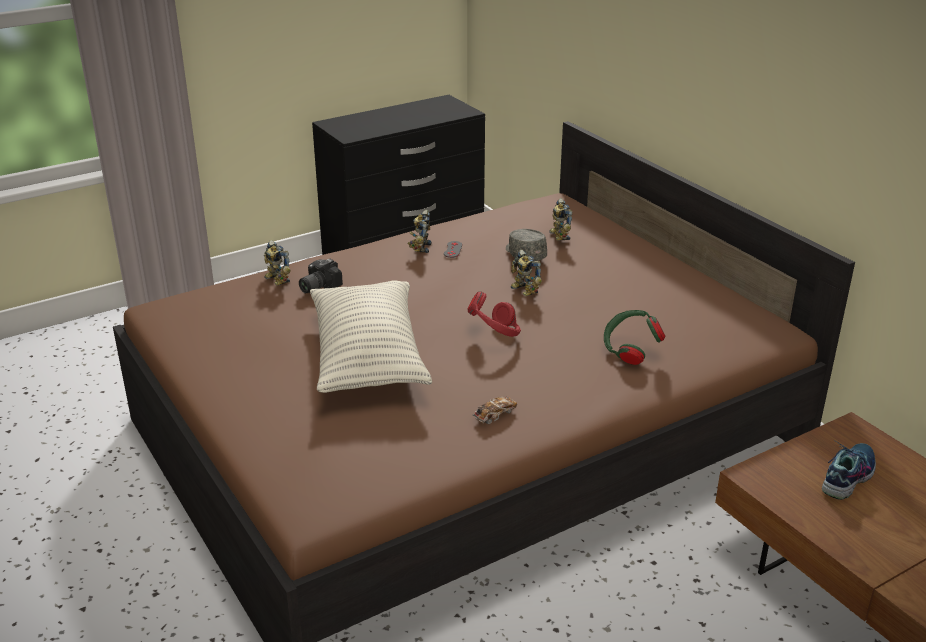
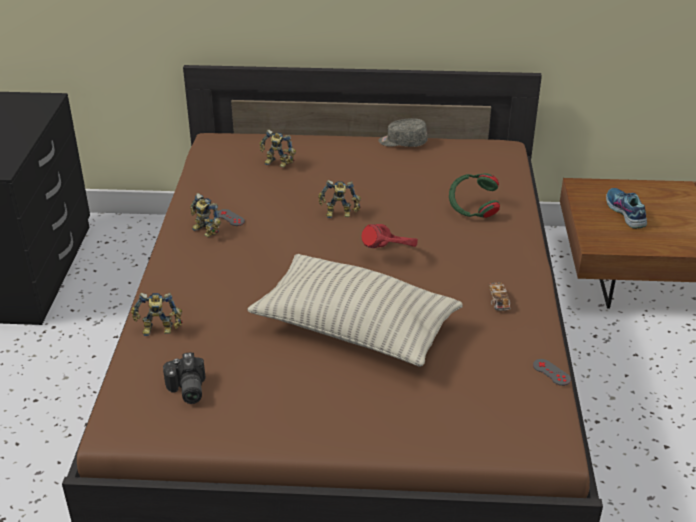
camera: 55 degrees left, 5 degrees up
(317, 286) = (200, 311): camera -> camera (186, 390)
(416, 481) = (551, 372): none -> grey game controller
(524, 254) = (286, 189): grey cap -> grey cap (402, 142)

